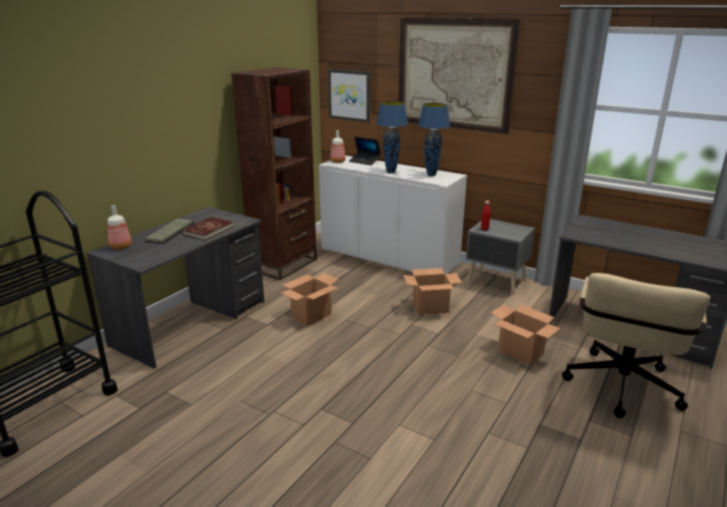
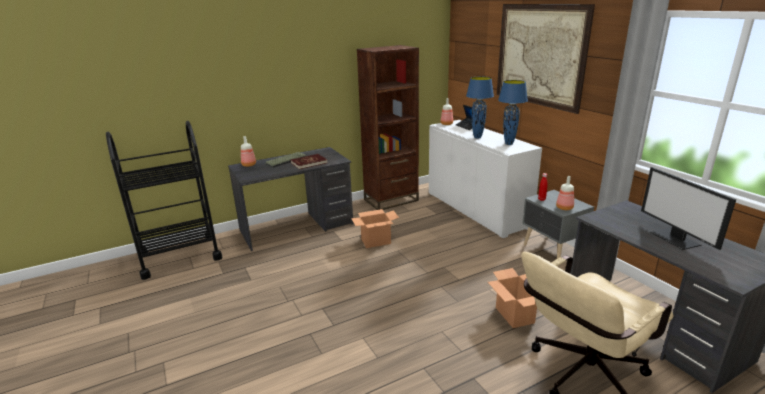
camera: 30 degrees right, 0 degrees up
(349, 95) = (467, 69): picture -> none
(430, 308) = (472, 258): cardboard box -> none
(513, 233) = (565, 208): none -> bottle
(651, 240) = (676, 238): none -> monitor

